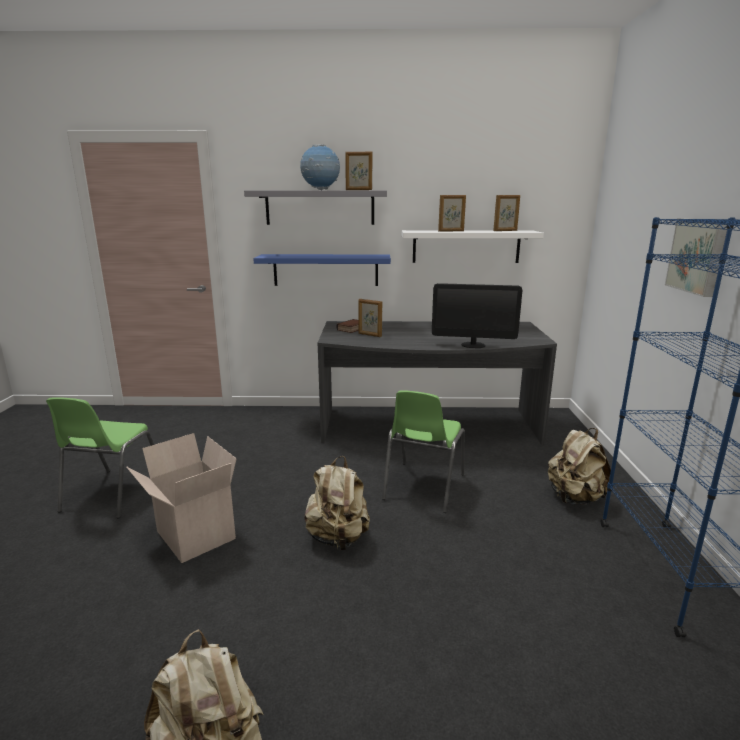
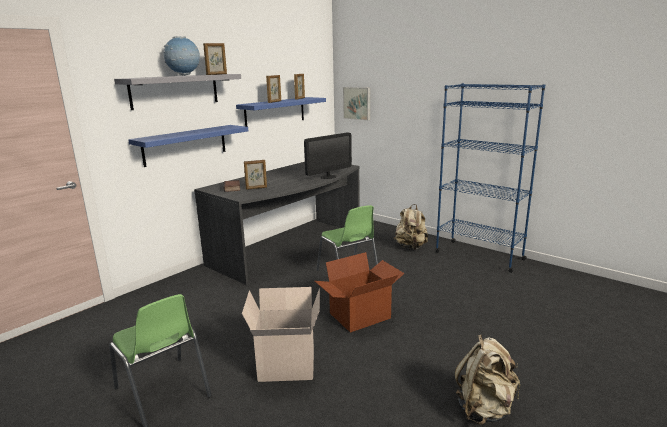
camera: 50 degrees left, 0 degrees up
(338, 538) = (360, 316): beige backpack -> cardboard box
(466, 246) = (275, 112): white shelf -> blue shelf
(698, 256) = (438, 103): picture -> picture (357, 103)

